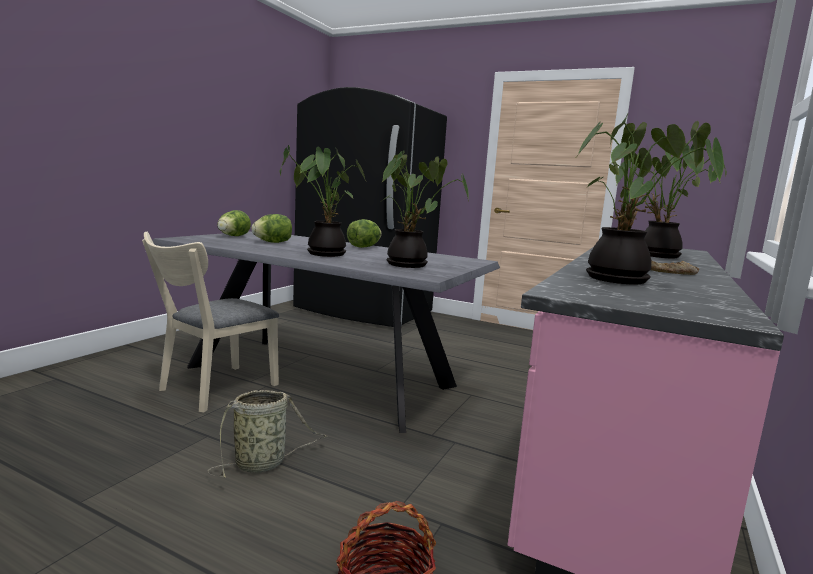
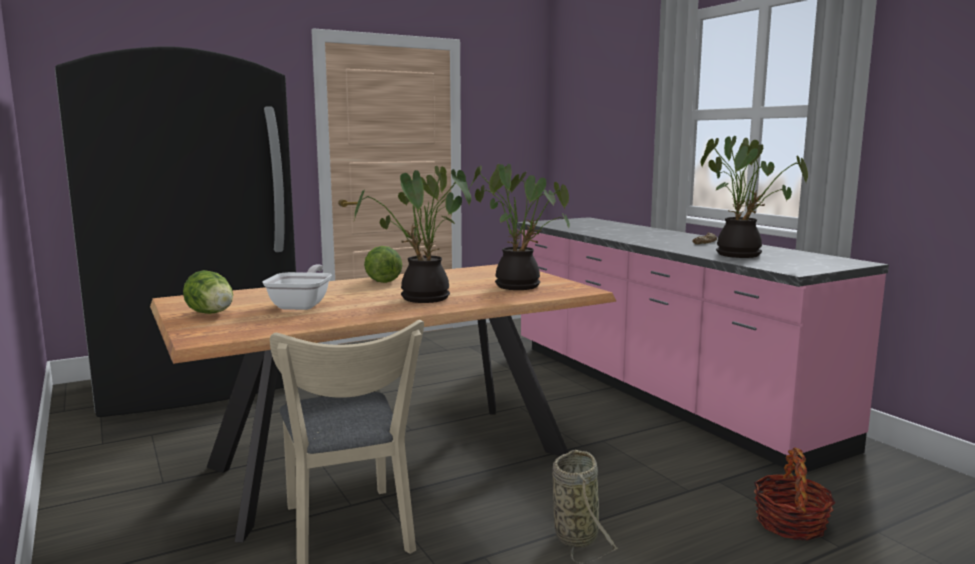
camera: 55 degrees left, 0 degrees up
(273, 242) = (302, 305): lettuce -> frying pan
(321, 376) = (391, 460): grey dining table -> brown dining table
(655, 255) = (620, 230): potted plant -> none

